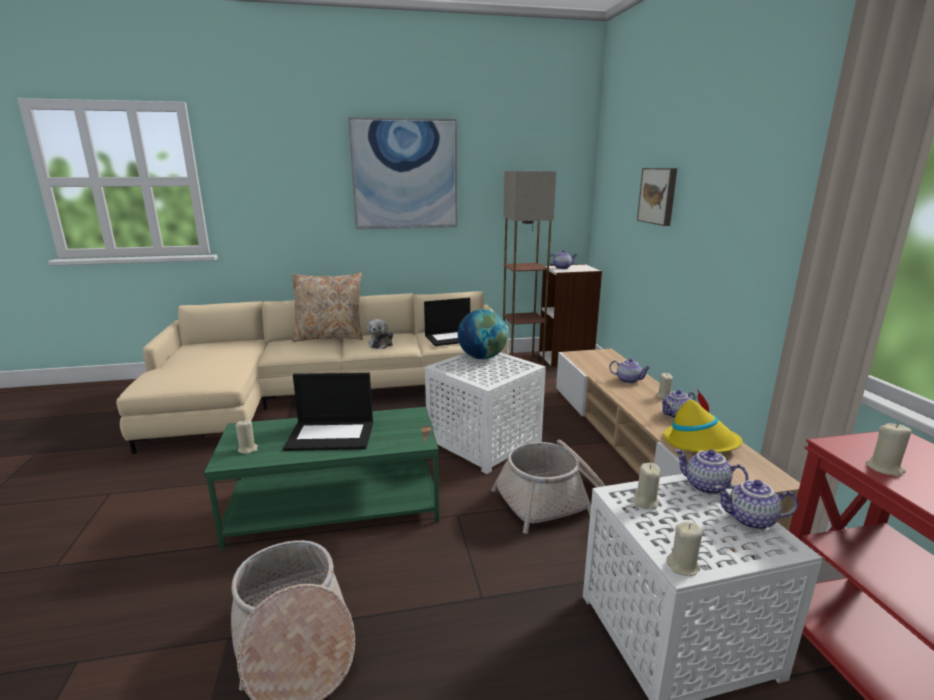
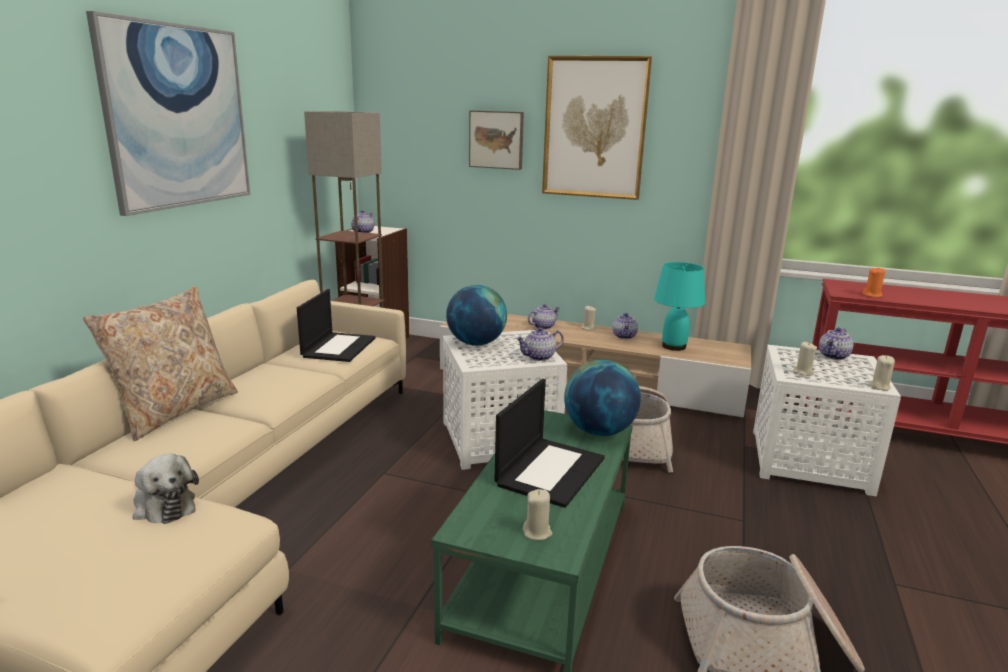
camera: 60 degrees left, 0 degrees up
(381, 344) = (281, 385): plush toy -> plush toy (163, 506)
(411, 438) = (599, 431): none -> globe
(700, 443) = (674, 346): yellow hat -> turquoise table lamp
(705, 487) = (790, 352): teapot -> teapot (539, 357)
(723, 184) = (594, 128): none -> picture
(884, 469) = (872, 295): beige candle -> orange candle

